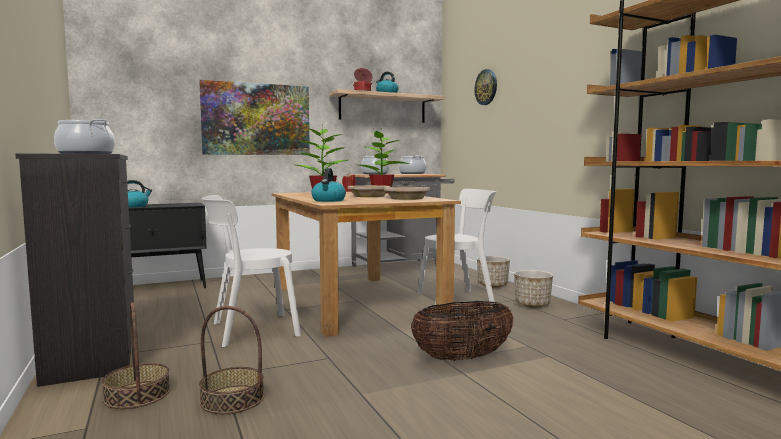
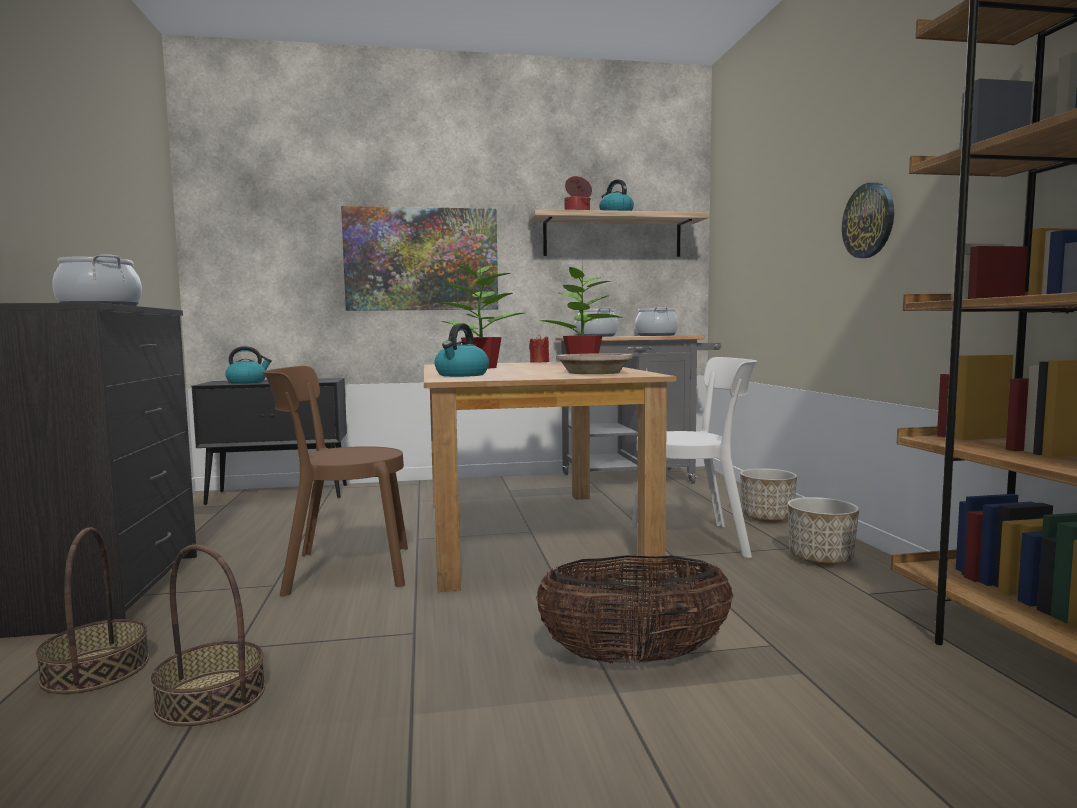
camera: 15 degrees right, 0 degrees up
(250, 330) = (341, 570): white chair -> brown chair
(369, 196) = (547, 369): beige bowl -> none
(486, 87) = (769, 192): wall clock -> wall clock (869, 220)

